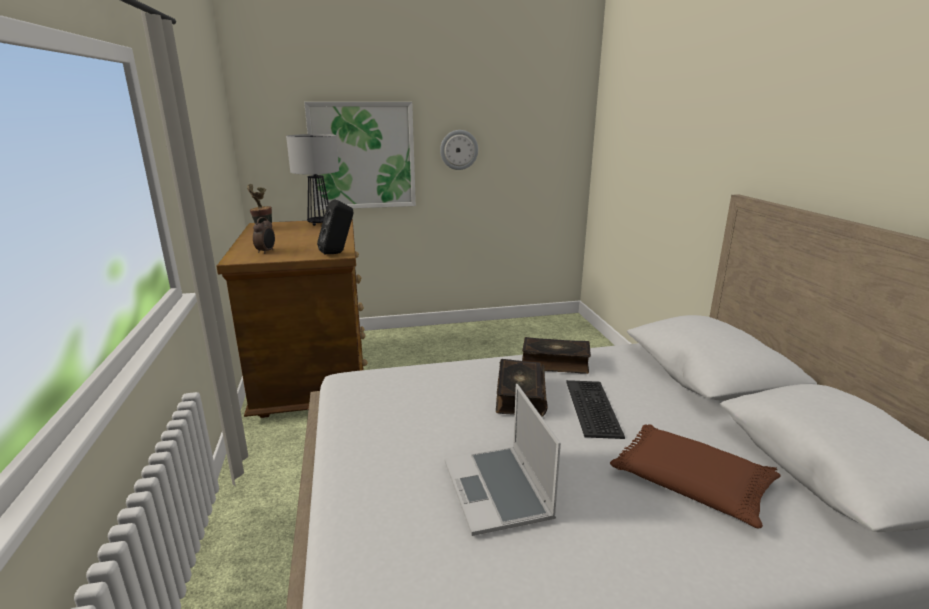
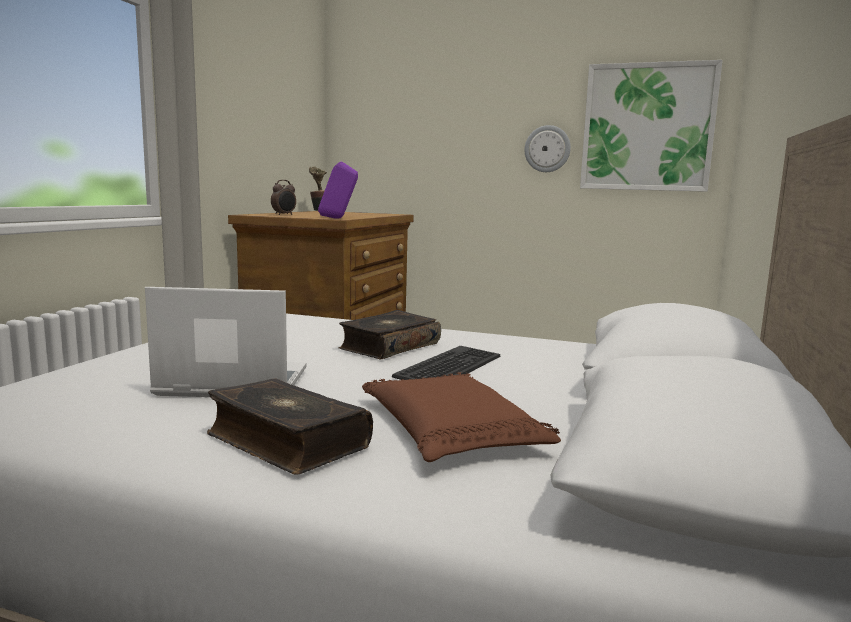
camera: 30 degrees right, 10 degrees down
(319, 223) = (375, 213): table lamp -> none
(338, 253) = (338, 218): black speaker -> purple speaker
(362, 156) = (440, 153): picture -> picture (647, 127)
(499, 491) = (231, 383): laptop -> laptop turned 75 degrees clockwise
(554, 363) = (479, 338): book -> book (285, 441)

